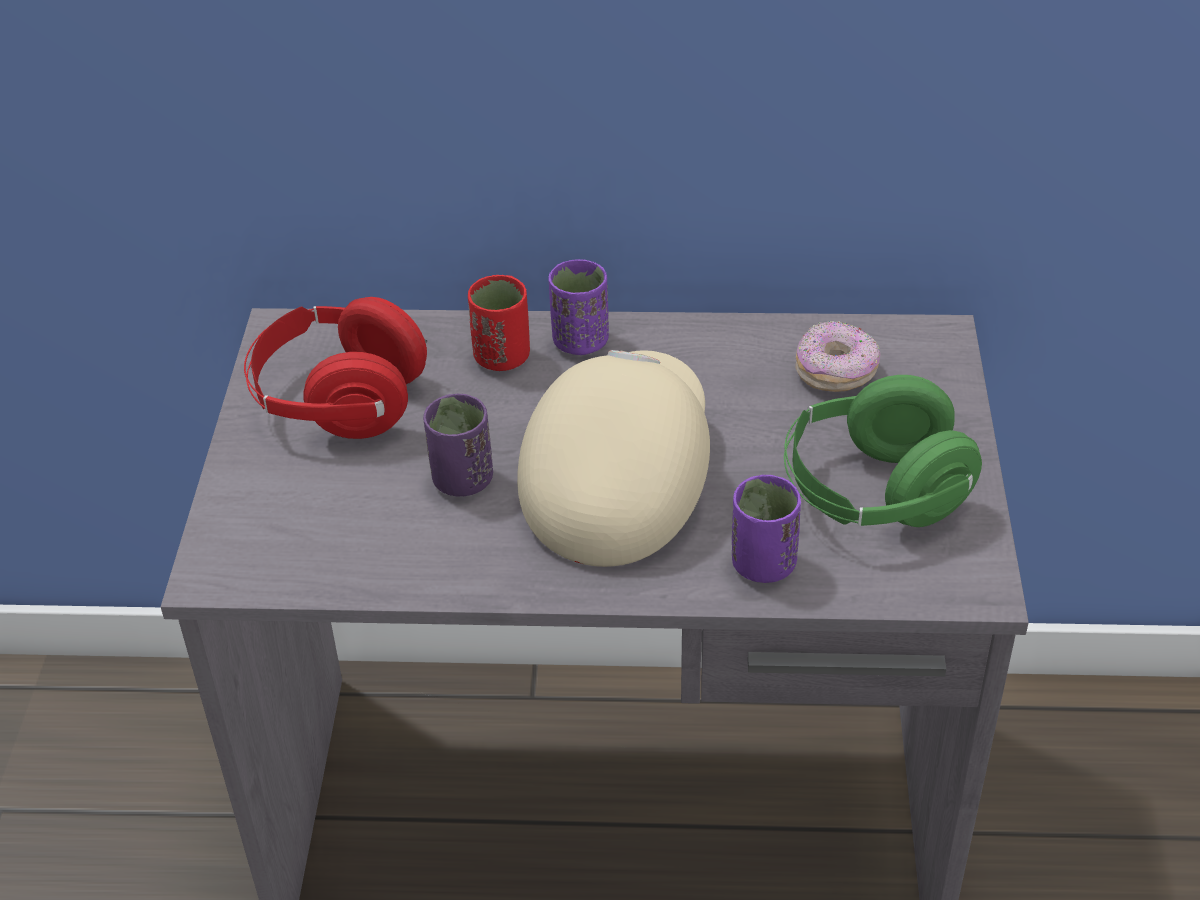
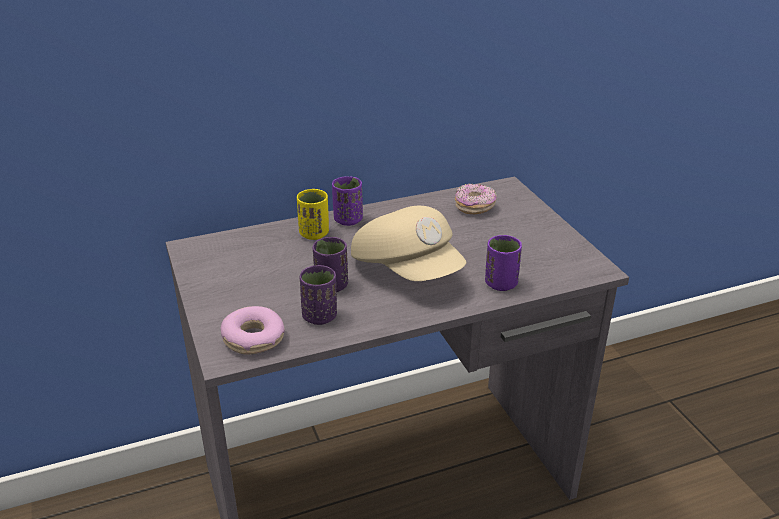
camera: 25 degrees left, 10 degrees down
(275, 551) = (253, 339): none -> donut
(339, 401) = (242, 269): red headphones -> none
(404, 539) = (320, 316): none -> purple cup
(502, 357) = (314, 234): red cup -> yellow cup
(617, 483) = (408, 269): beige cap -> beige cap turned 150 degrees clockwise
(873, 494) = (527, 247): green headphones -> none

